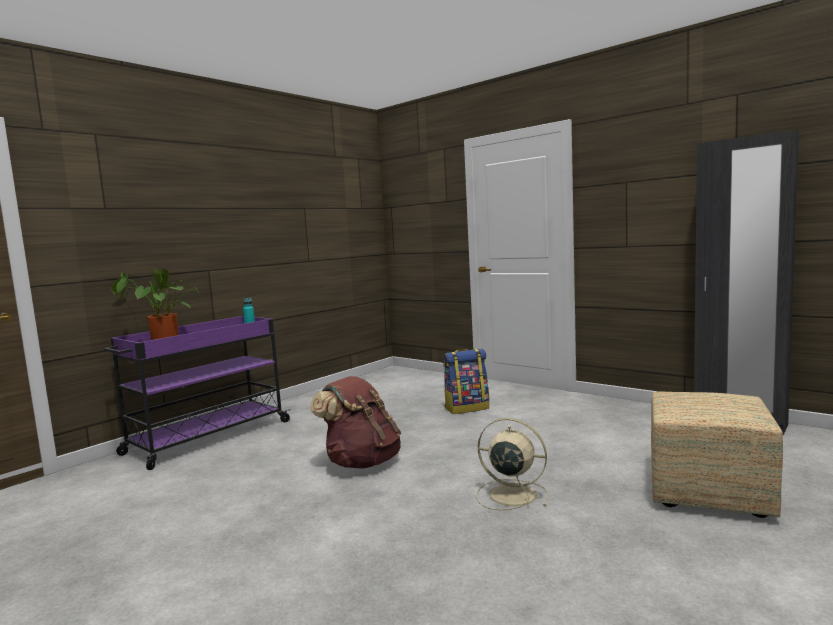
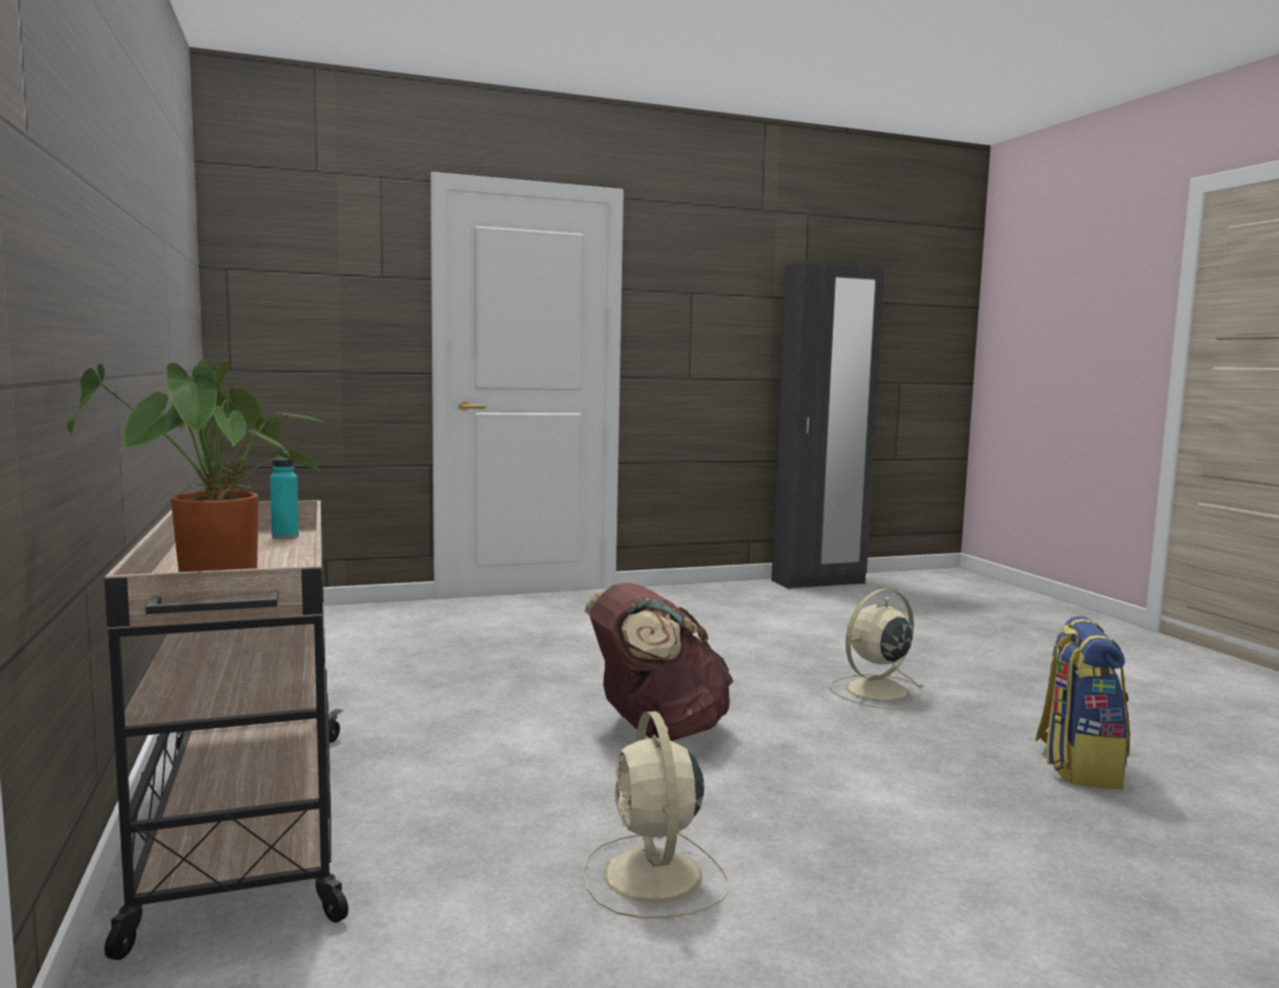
camera: 60 degrees left, 0 degrees up
(205, 504) = (653, 877): none -> beige fan
(207, 438) = (248, 827): purple cart -> beige cart
(467, 408) = (559, 635): backpack -> backpack (1077, 766)
(709, 493) = (953, 636): ottoman -> none

